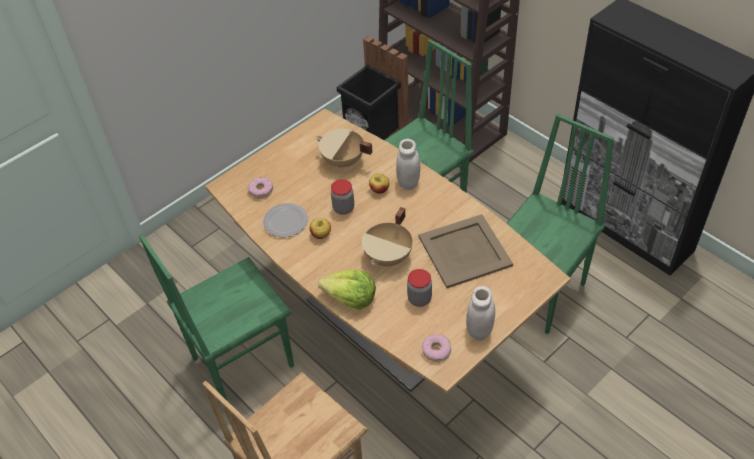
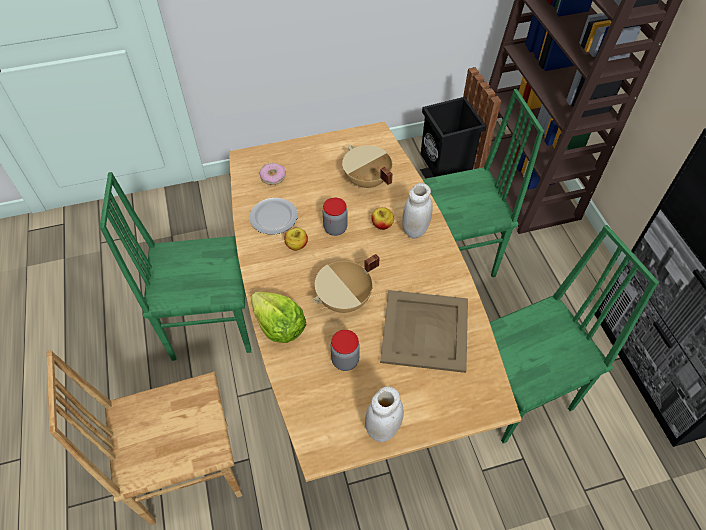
camera: 25 degrees right, 5 degrees up
(436, 350) = (324, 427): donut -> none

